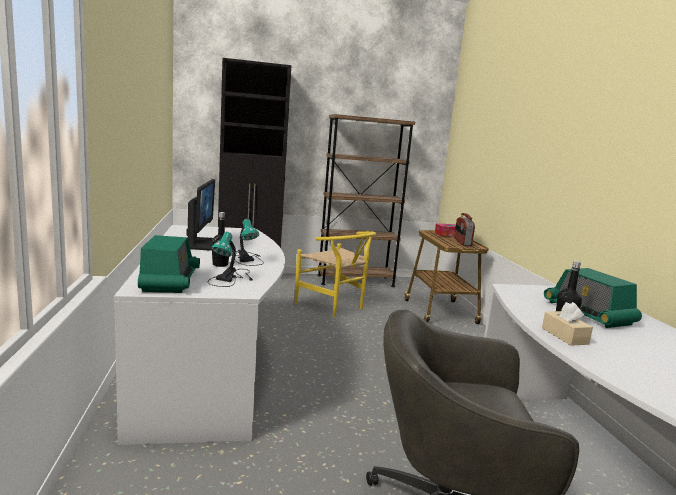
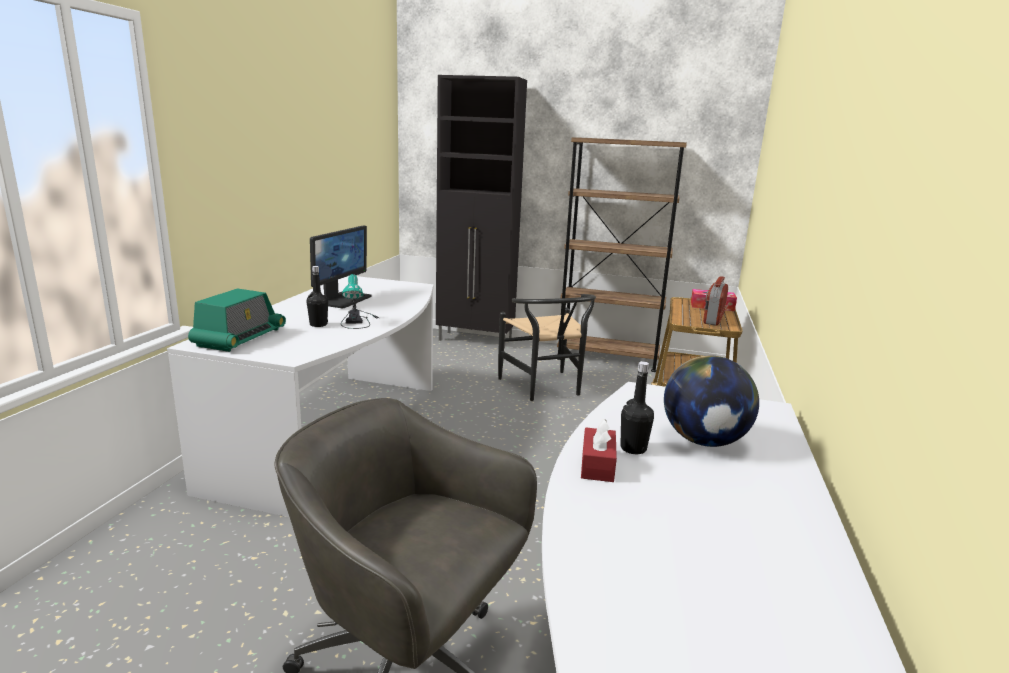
camera: 25 degrees right, 5 degrees up
(231, 278) = (304, 341): table lamp -> none
(335, 307) = (545, 388): yellow chair -> black chair
(564, 336) = (597, 465): beige tissue box -> red tissue box
(588, 313) = (704, 441): radio -> globe

